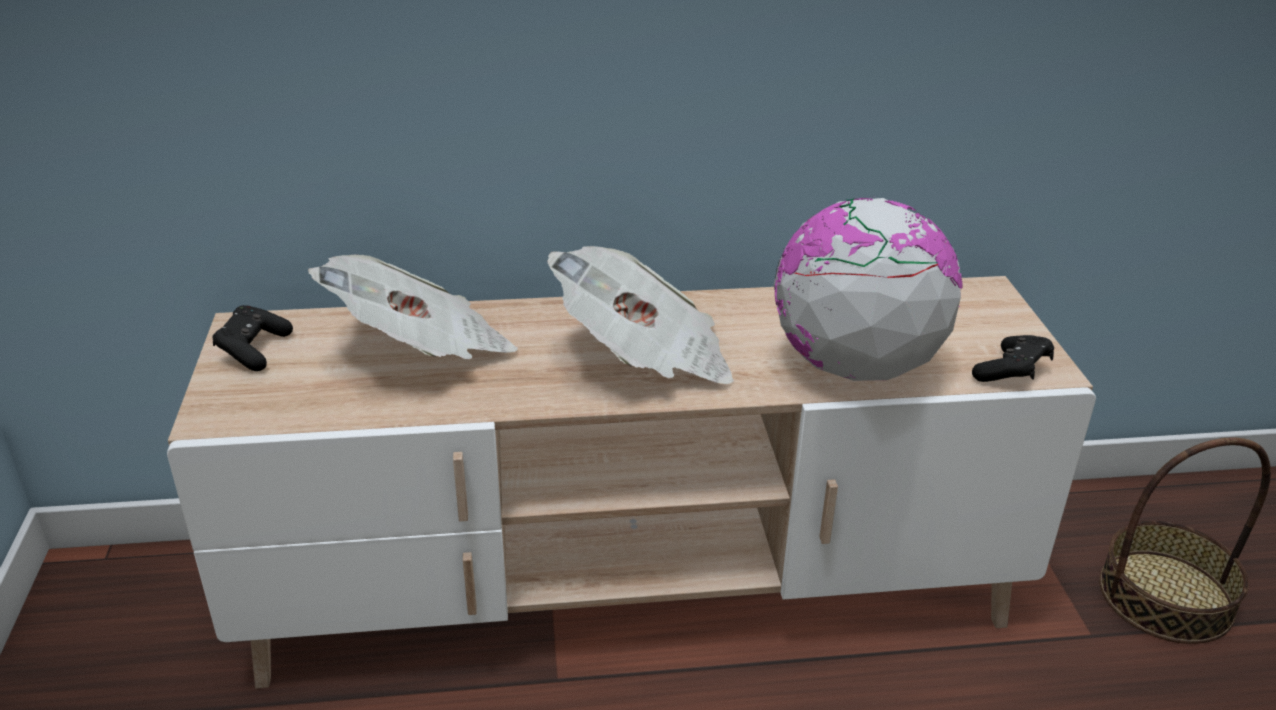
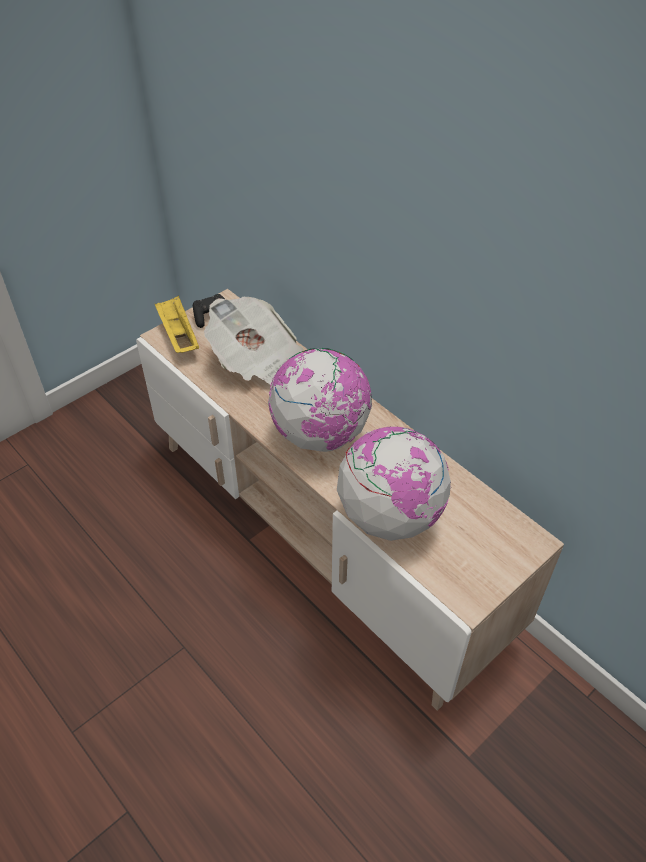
camera: 55 degrees right, 15 degrees up
(240, 399) = (178, 335): none -> yellow tray
(645, 358) = (320, 434): newspaper -> globe
(1012, 373) = (448, 586): black game controller -> none
(1165, 596) = (539, 788): basket -> none

